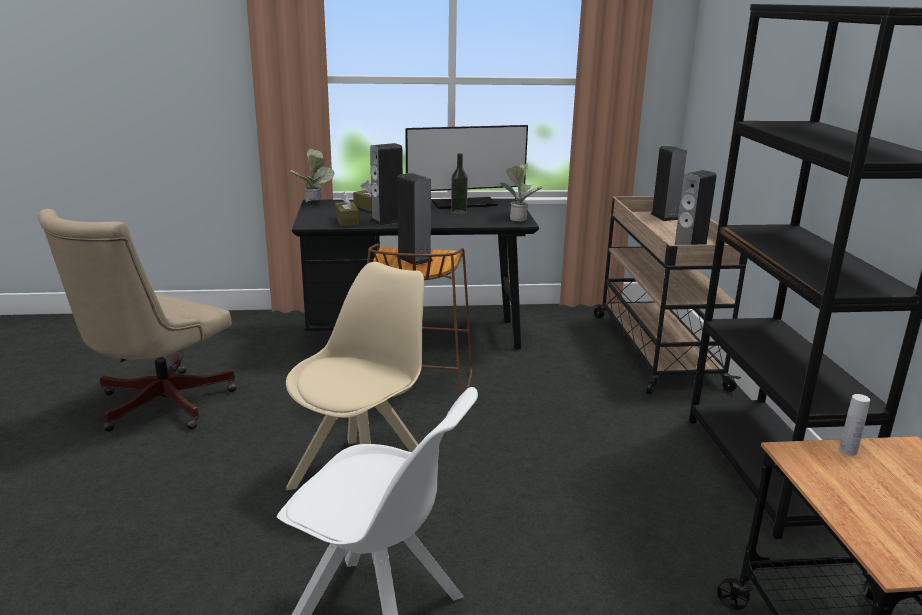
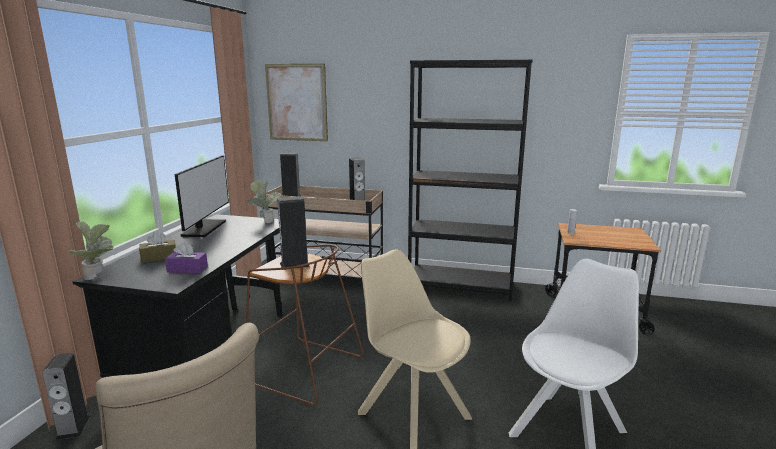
camera: 70 degrees left, 5 degrees down
(347, 221) = (187, 269): brown tissue box -> purple tissue box
(387, 221) = (211, 255): speaker -> speaker (73, 427)
(458, 212) = (224, 233): bottle -> none
(719, 70) = (296, 102): none -> picture

